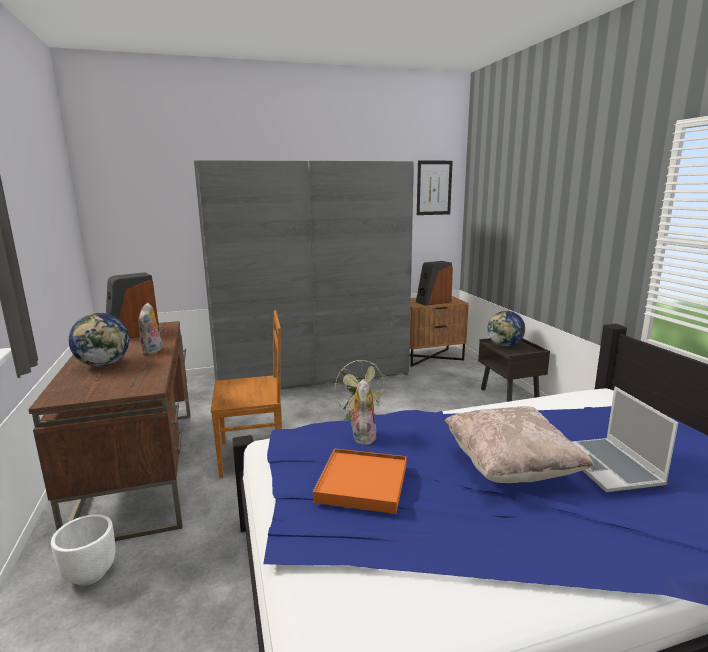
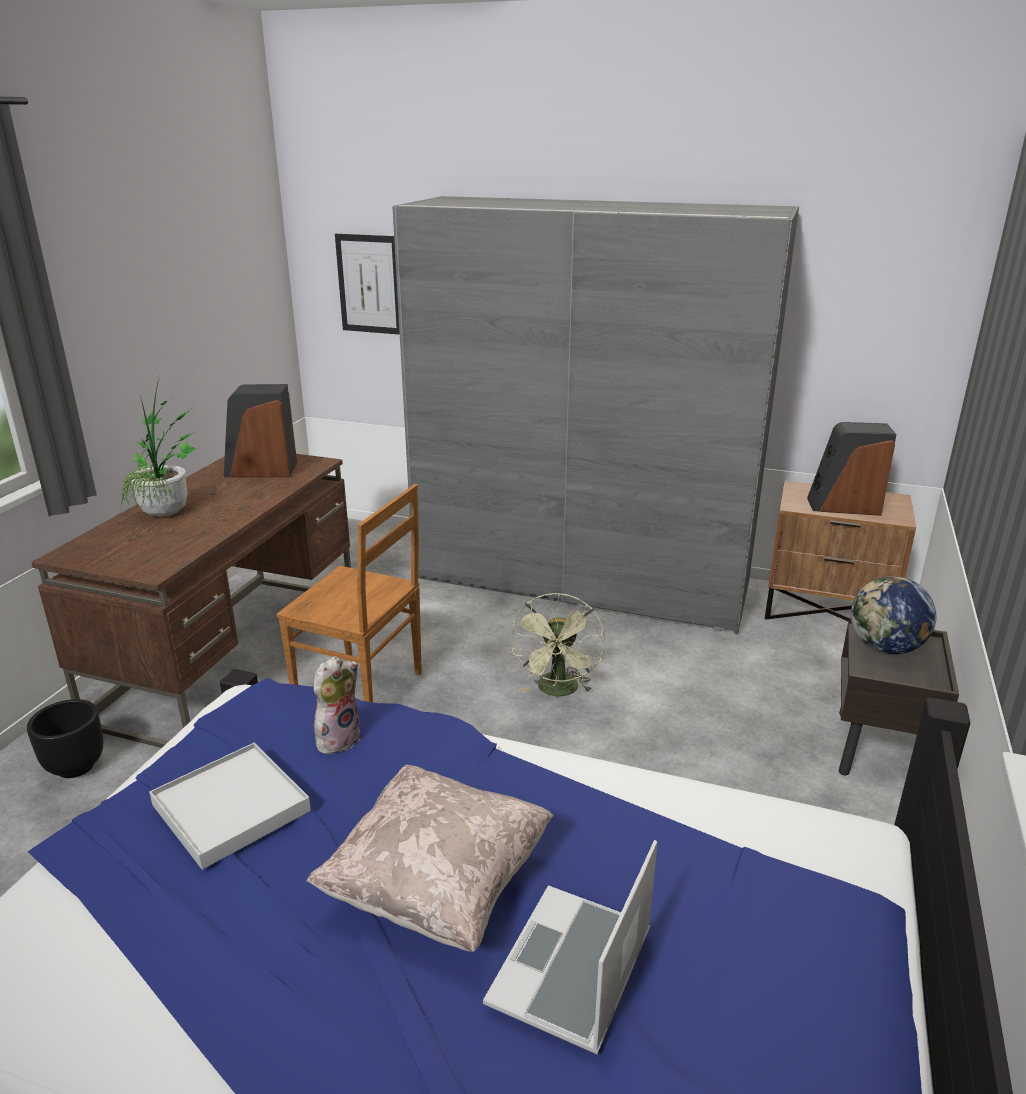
camera: 35 degrees right, 10 degrees up
(90, 575) = (75, 767): white planter -> black planter
(104, 364) = (167, 516): globe -> potted plant
(153, 351) = (239, 509): plush toy -> none
(362, 483) = (231, 808): orange tray -> white tray
(434, 188) = (908, 260): picture -> picture (369, 284)

